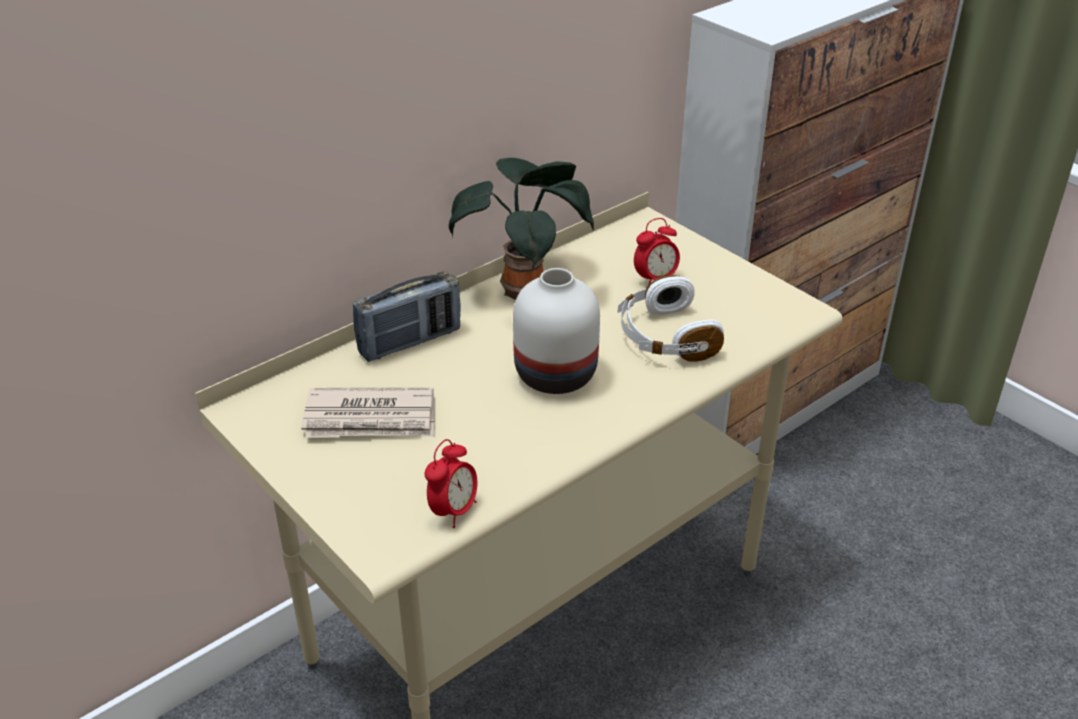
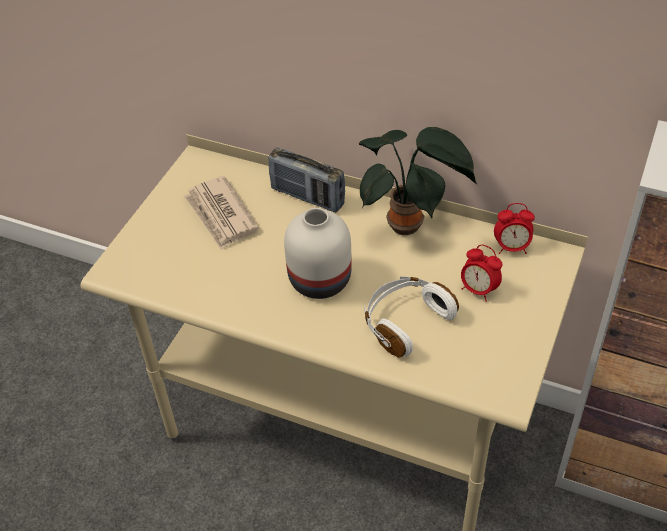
camera: 65 degrees right, 10 degrees up
(453, 511) = (158, 287): alarm clock -> alarm clock (511, 248)

